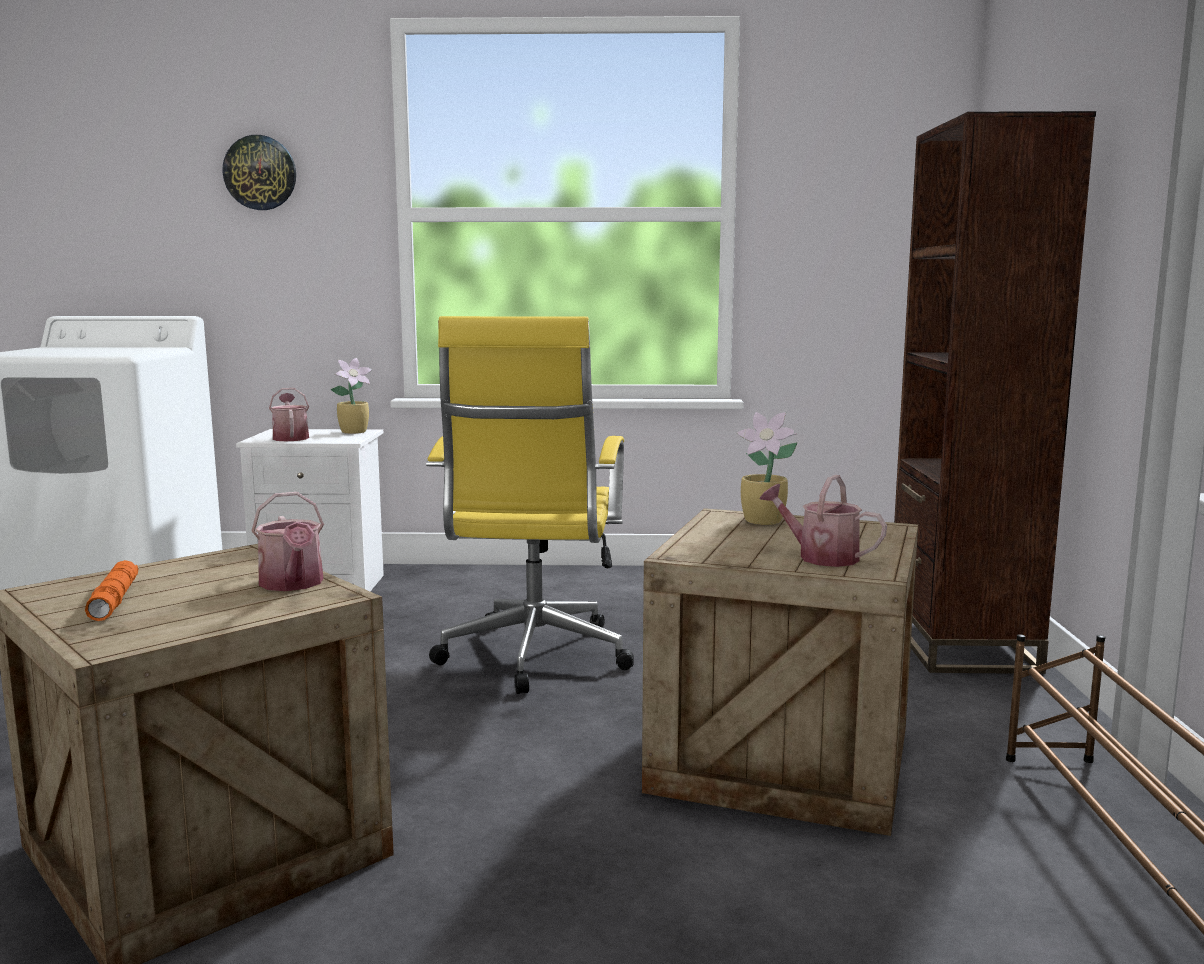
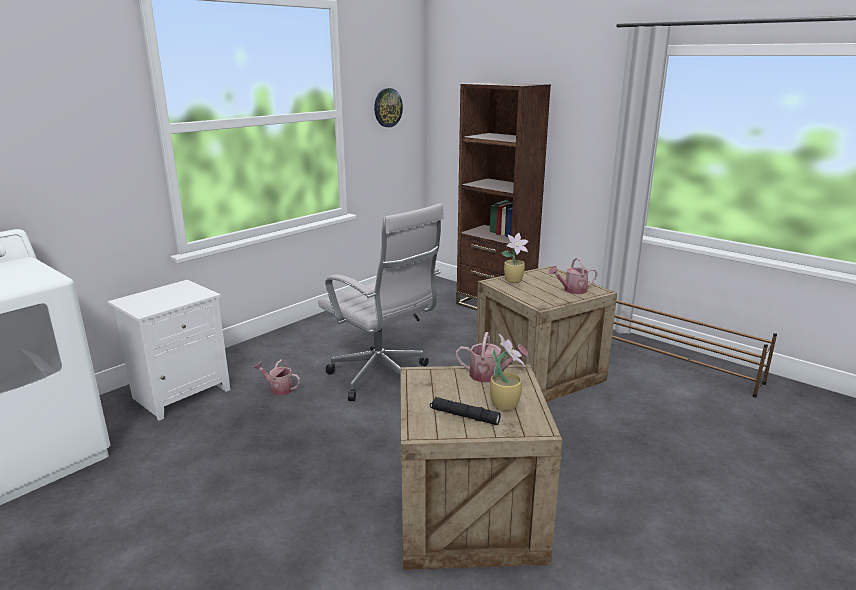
camera: 50 degrees left, 10 degrees up
(114, 600) = (464, 416): orange flashlight -> black flashlight
(260, 173) = (48, 105): wall clock -> wall clock (387, 107)
(290, 437) = (158, 303): watering can -> watering can (279, 389)
(355, 432) = (181, 286): potted plant -> potted plant (505, 404)
(533, 659) = (383, 379): yellow office chair -> white office chair

